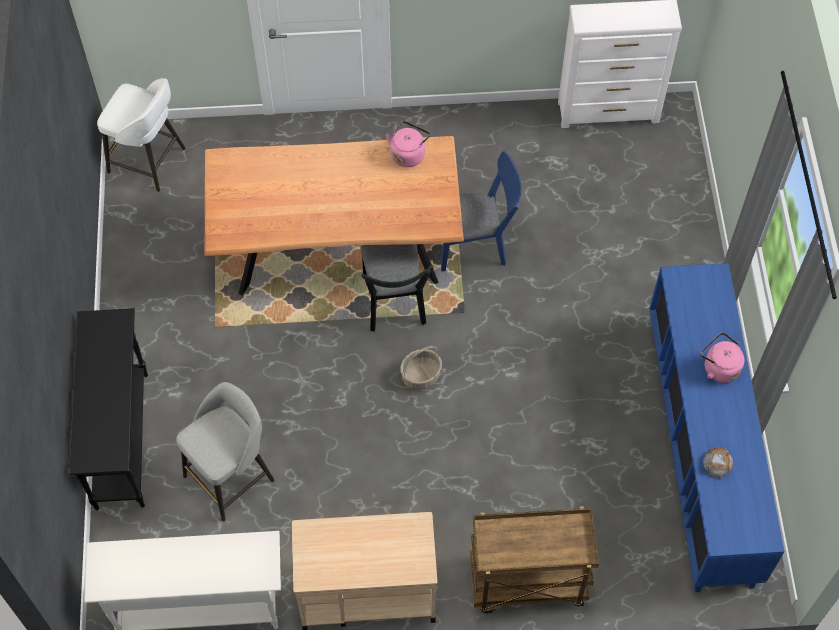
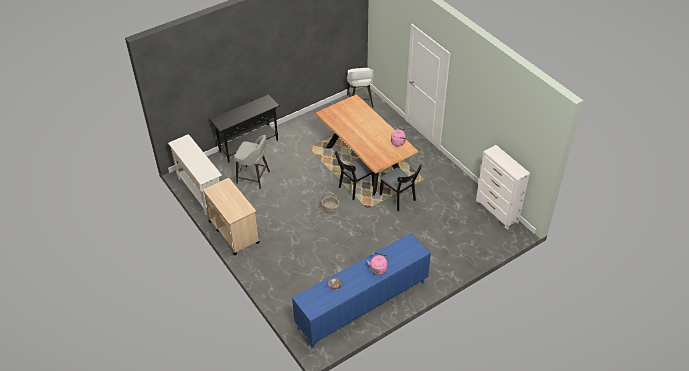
camera: 60 degrees right, 15 degrees down
(476, 245) = (399, 199): blue chair -> black chair
(526, 583) = (266, 275): brown cart -> none

